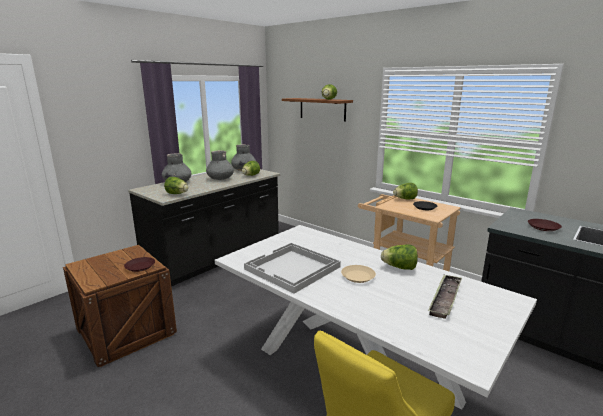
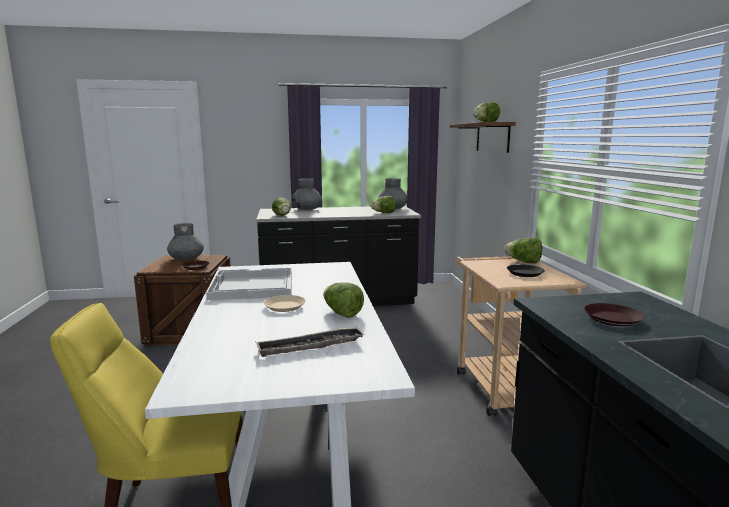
camera: 40 degrees right, 5 degrees down
(220, 178) = (350, 211): grey vase -> grey vase (186, 258)

